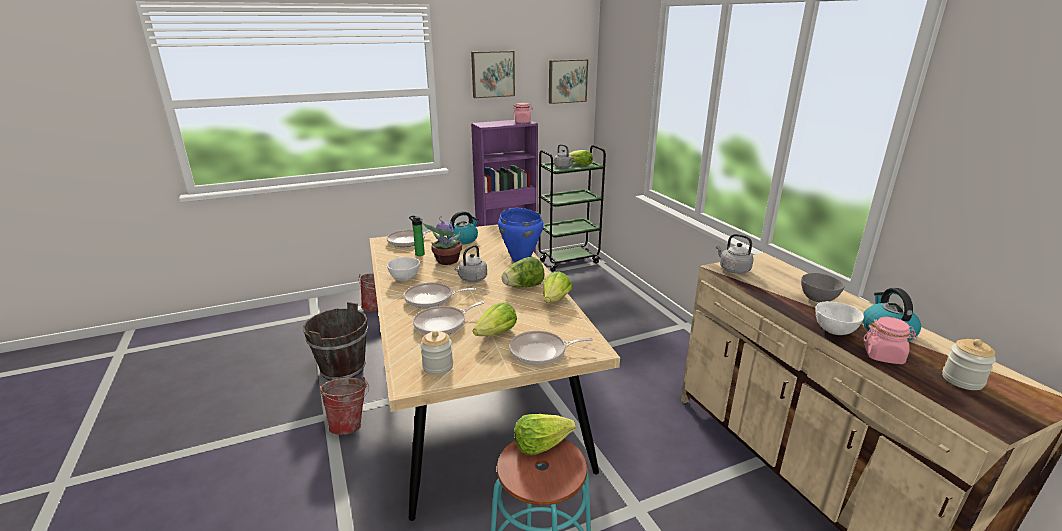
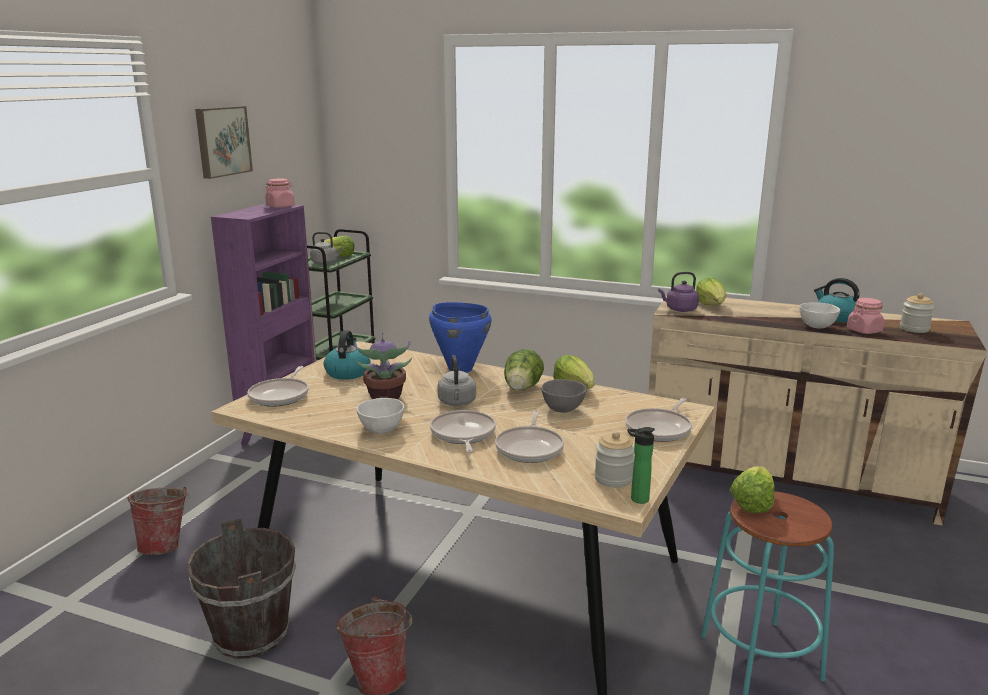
camera: 45 degrees left, 5 degrees down
(419, 254) = (331, 403): bottle -> bottle (637, 499)
(431, 299) = (463, 434): frying pan -> frying pan turned 135 degrees clockwise
(496, 333) = (594, 433): lettuce -> lettuce (711, 305)
(567, 81) = (297, 146): picture -> none
(733, 269) = (679, 309): grey kettle -> purple kettle
(819, 300) = (768, 311): grey bowl -> grey bowl (564, 409)

